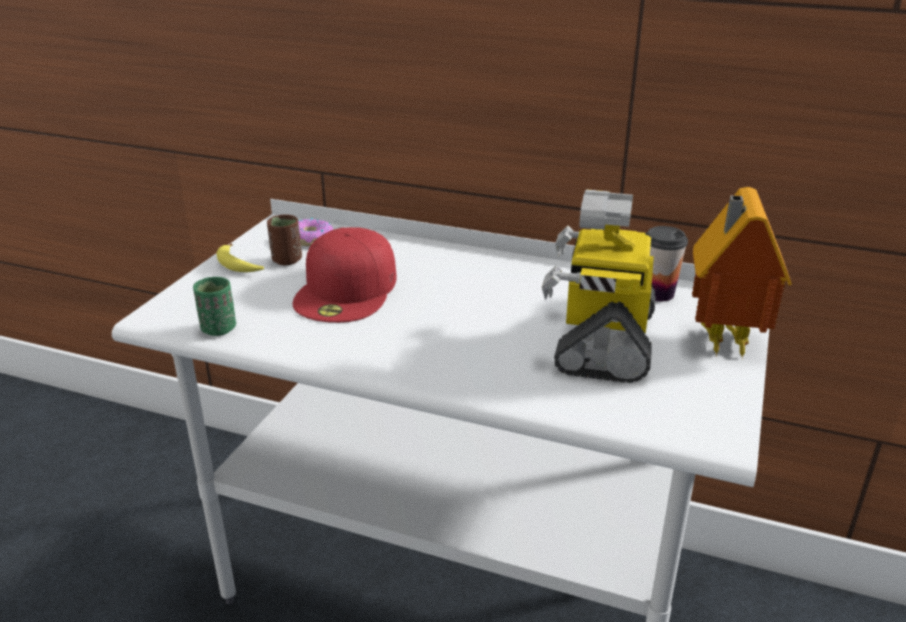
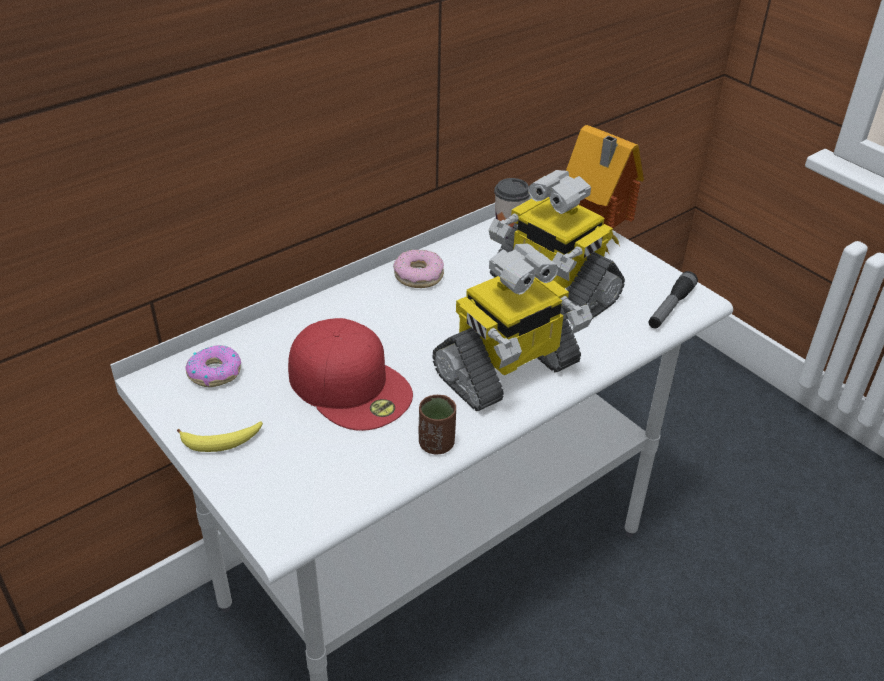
camera: 60 degrees left, 10 degrees up
(218, 329) = (348, 492): green cup -> none
(287, 260) = (247, 403): brown cup -> brown cup (436, 444)
(443, 354) = (507, 371): none -> toy robot
(528, 272) = (419, 275): none -> donut
(677, 423) = (670, 307): none -> flashlight

